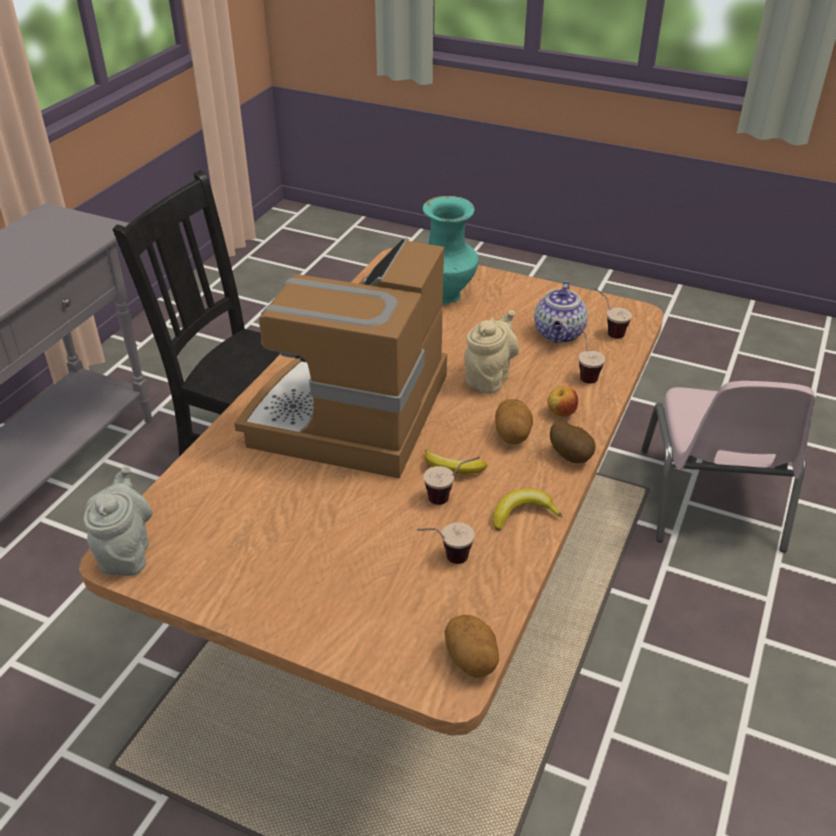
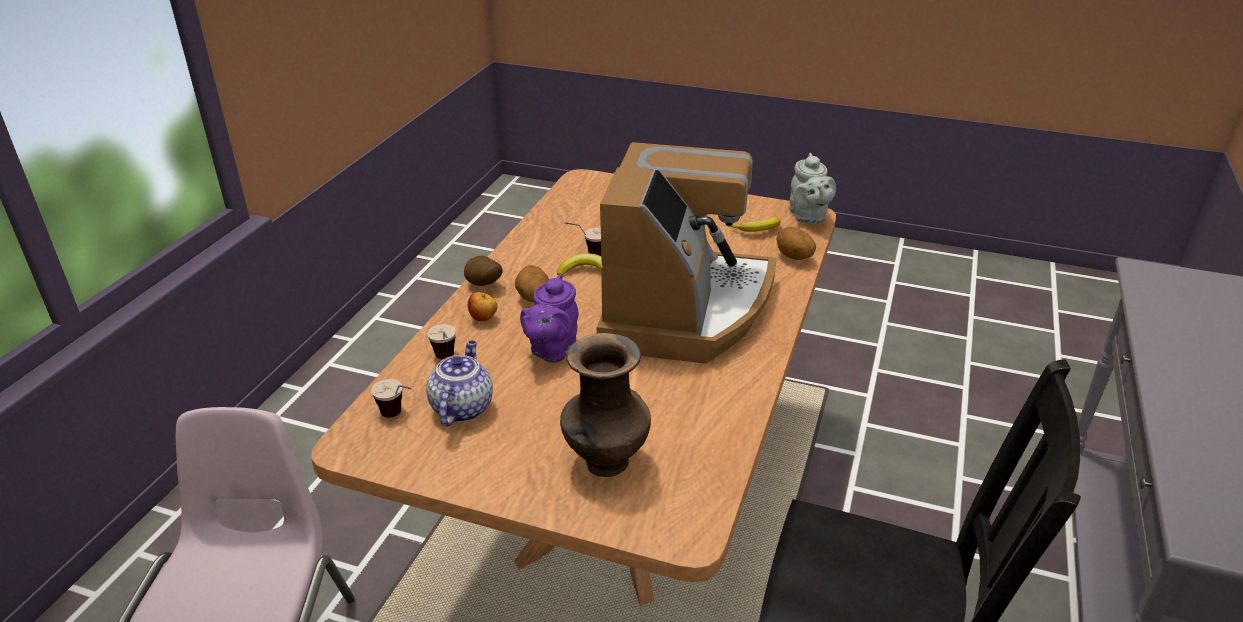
camera: 175 degrees right, 5 degrees down
(444, 560) = (589, 223): cup -> none
(446, 295) = (605, 463): turquoise vase -> brown vase
(471, 660) = (570, 186): potato -> potato (793, 257)
(489, 377) = (551, 350): beige teapot -> purple teapot
(523, 514) = (531, 247): banana -> banana (759, 230)

